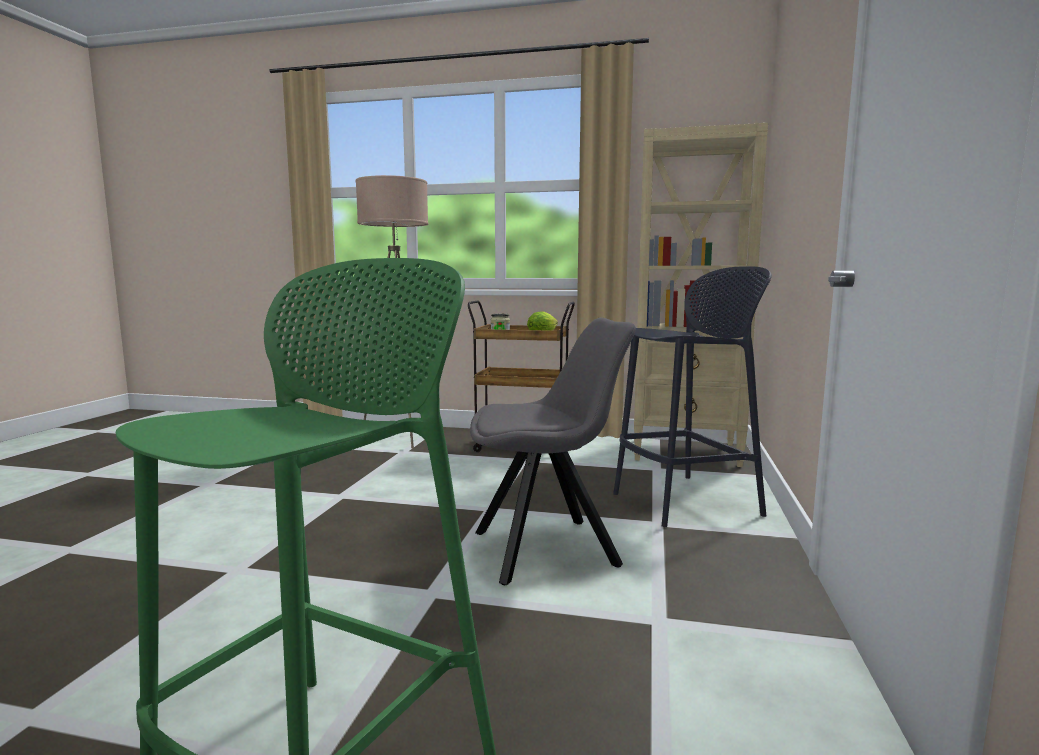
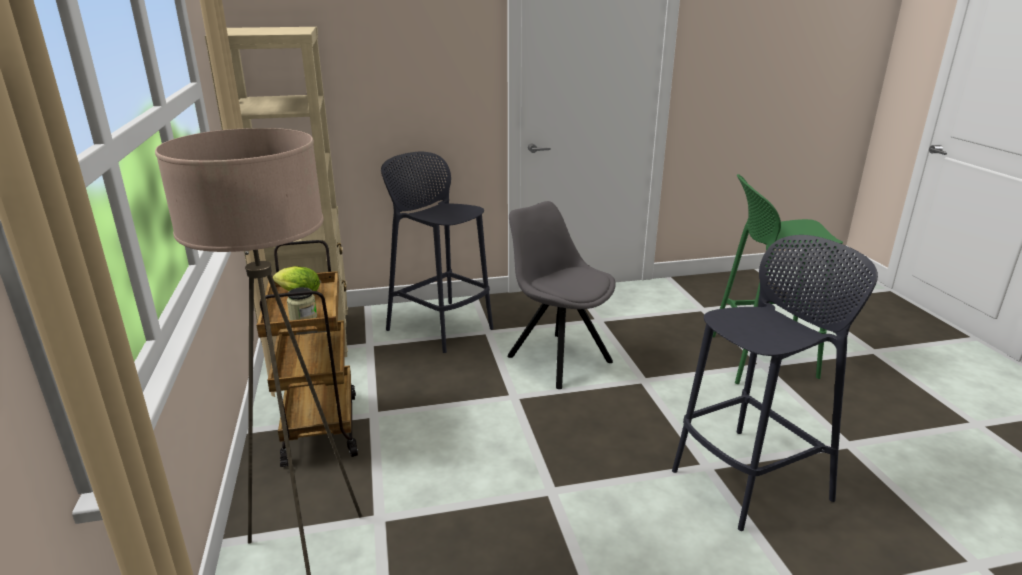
camera: 115 degrees left, 15 degrees up
(178, 585) = (748, 479): none -> grey stool

